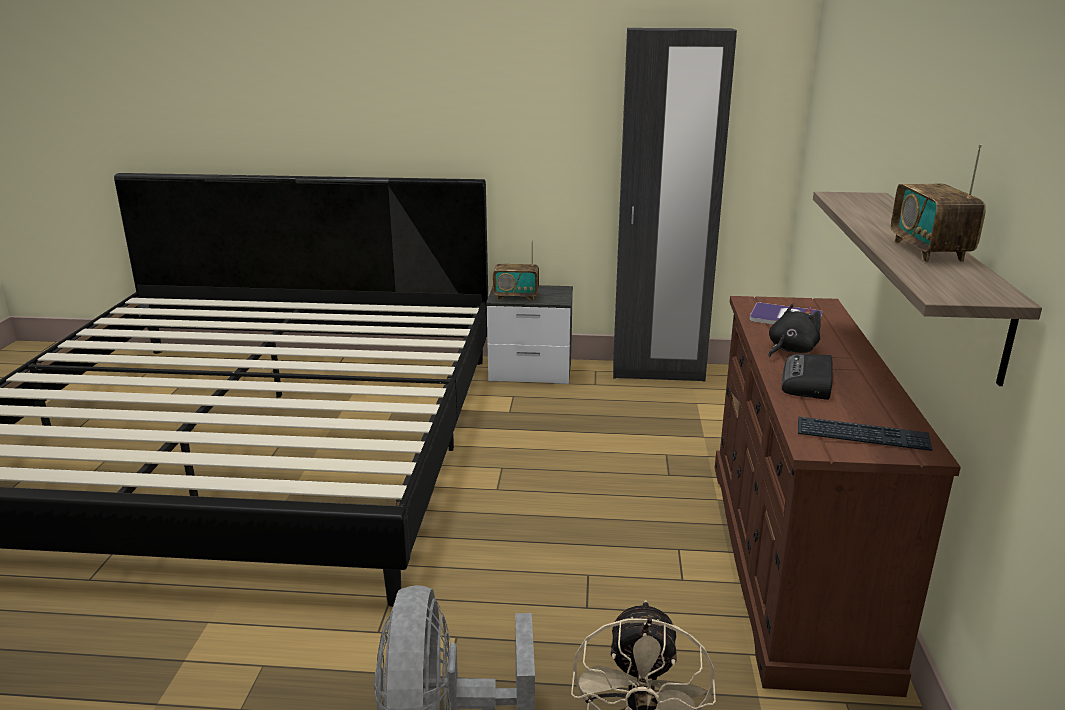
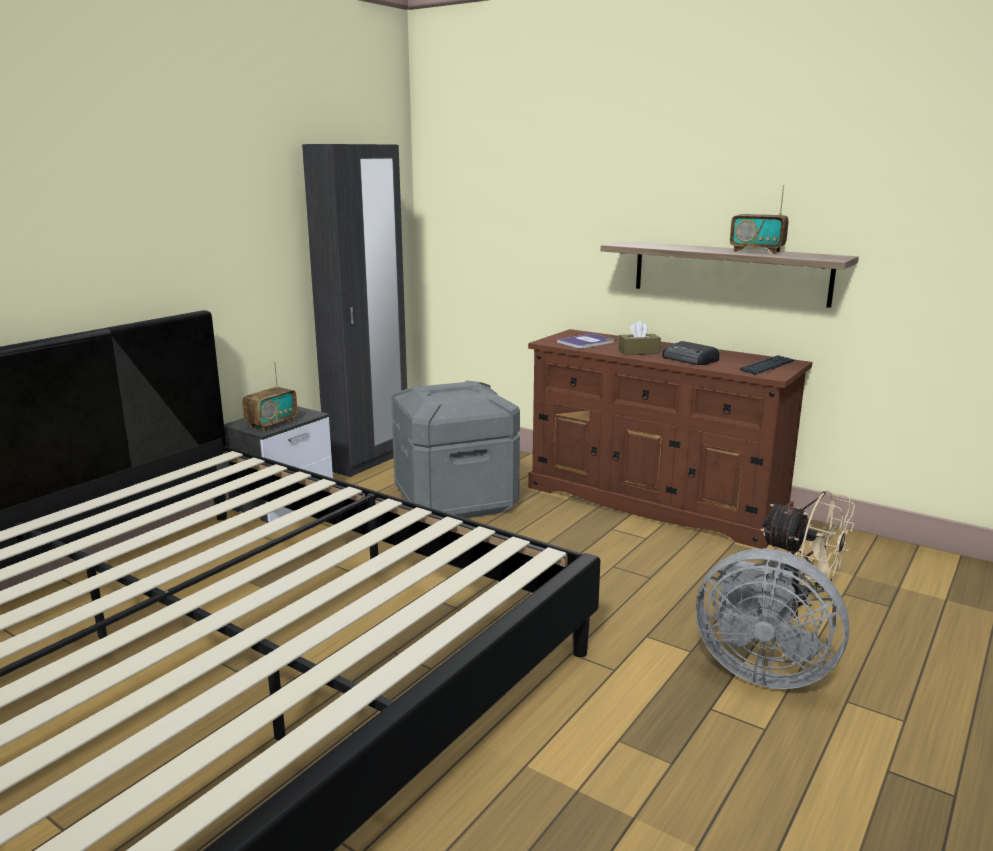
camera: 60 degrees left, 5 degrees down
(629, 440) = (455, 501): none -> grey storage box
(790, 350) = (638, 352): black plush toy -> brown tissue box

